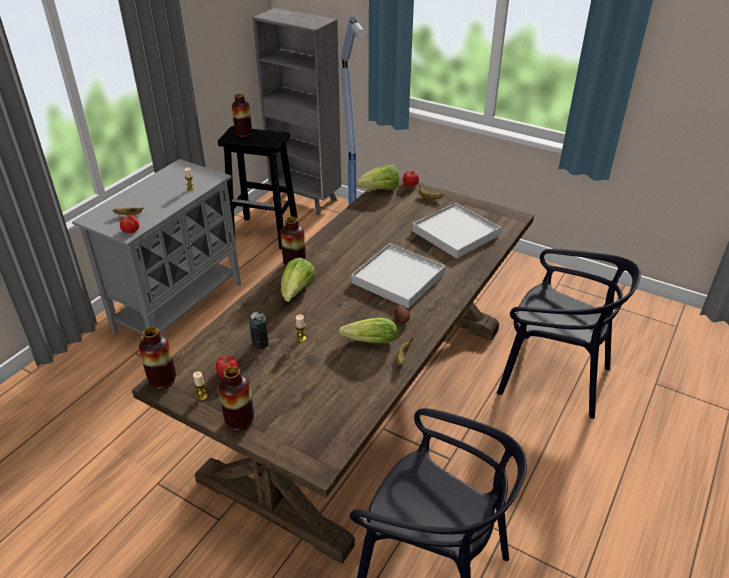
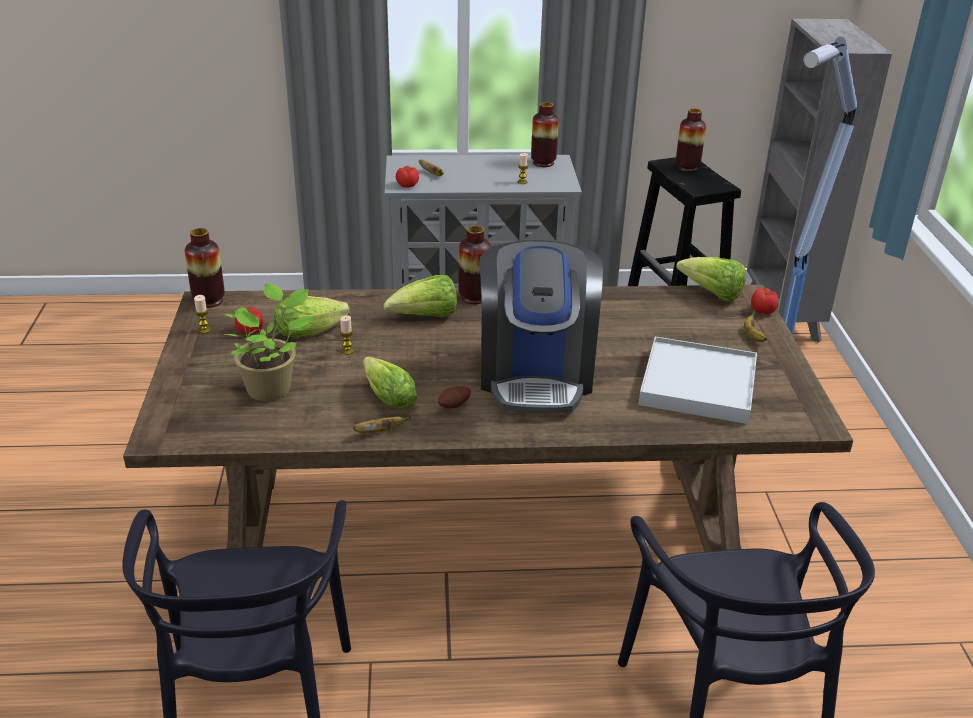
camera: 55 degrees right, 5 degrees down
(240, 422) = (185, 365): vase -> vase (543, 163)
(260, 344) = (314, 330): can -> lettuce
(312, 388) = (272, 388): none -> potted plant
(398, 278) = (536, 374): white tray -> coffee machine

